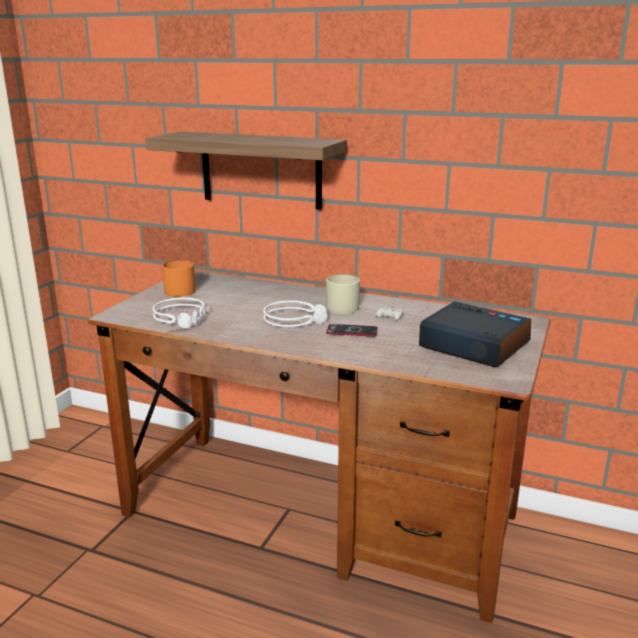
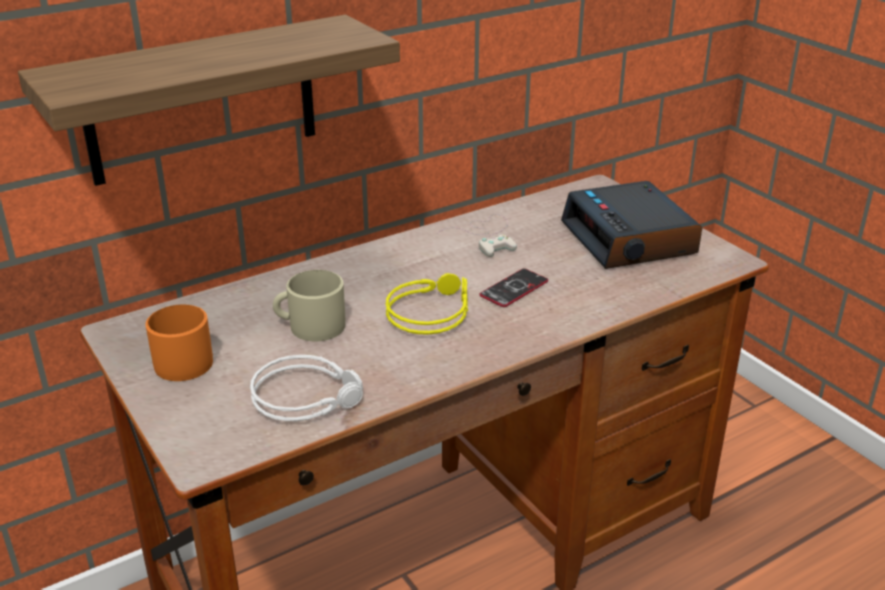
camera: 55 degrees left, 10 degrees up
(295, 320) = (429, 311): white headphones -> yellow headphones
(339, 306) = (423, 266): beige mug -> beige mug (310, 326)
(473, 345) = (630, 239): alarm clock -> alarm clock turned 90 degrees counterclockwise

